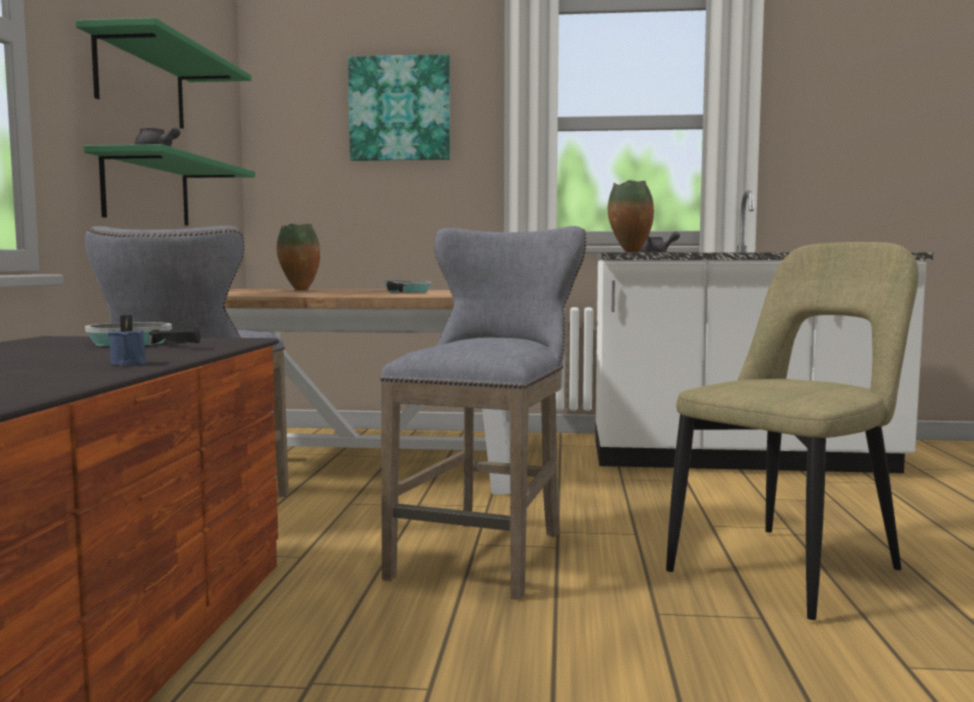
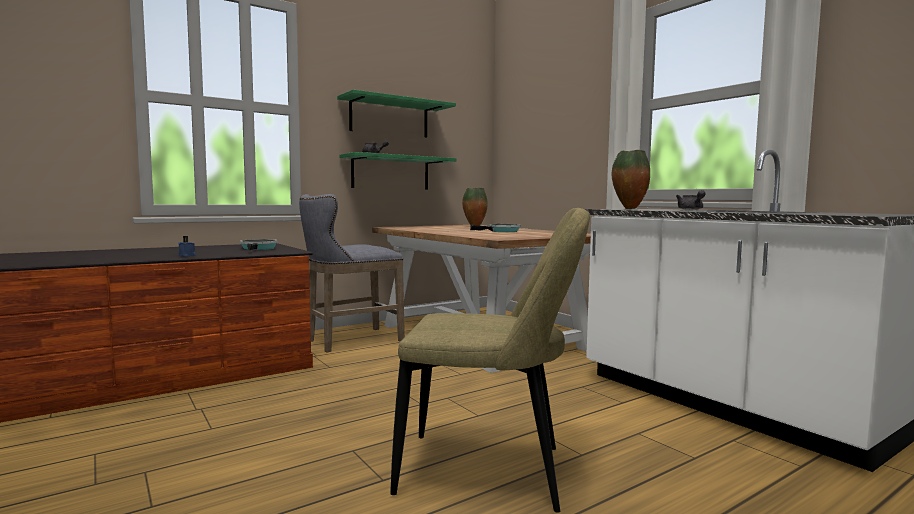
camera: 50 degrees right, 0 degrees up
(400, 109) = (562, 107): picture -> none
(487, 552) = (388, 393): grey stool -> none

